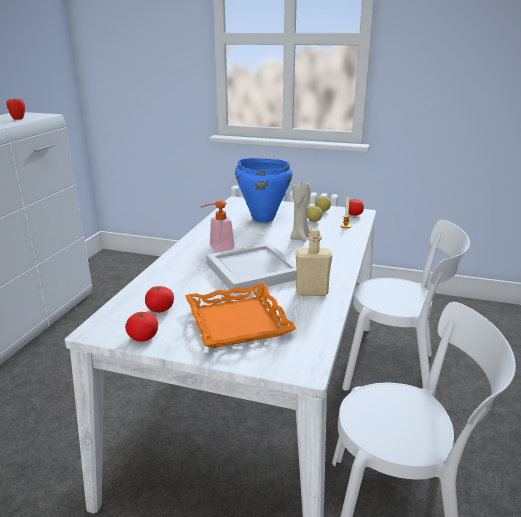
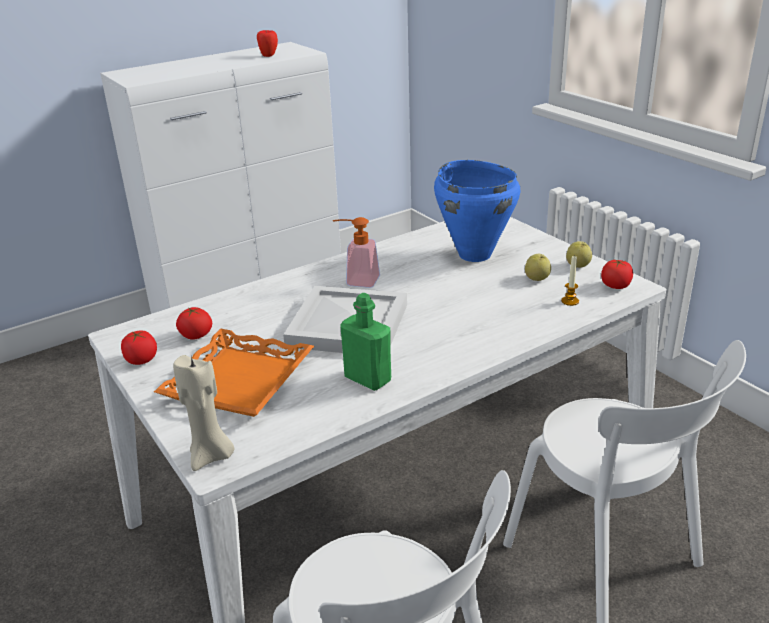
camera: 40 degrees right, 5 degrees up
(300, 238) = (476, 299): beige candle -> beige candle (211, 456)
(311, 292) = (368, 379): beige bottle -> green bottle

